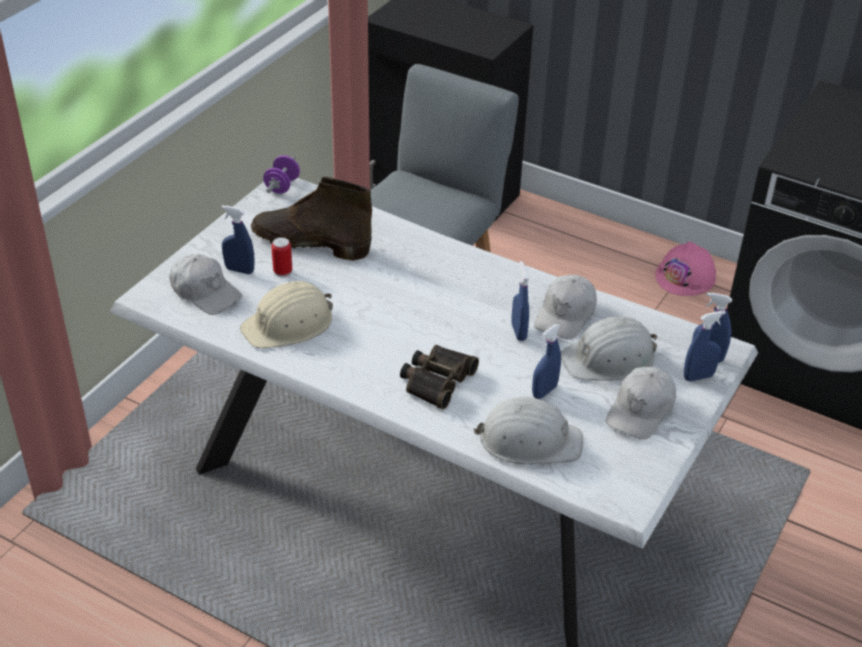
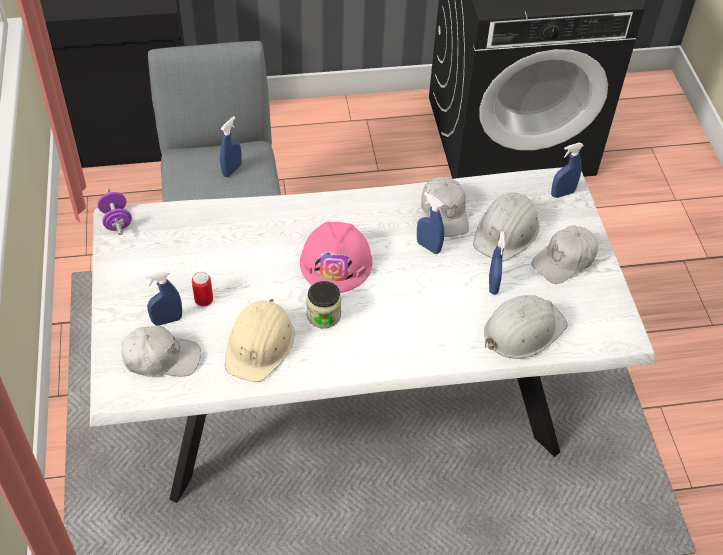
camera: 40 degrees left, 10 degrees up
(309, 242) = (196, 260): brown boot -> none
(364, 332) = (323, 315): none -> jar
(436, 380) = (415, 323): binoculars -> none
(641, 410) = (564, 260): white cap -> white cap turned 60 degrees clockwise
(685, 277) = (372, 120): pink hard hat -> pink hard hat (336, 262)
(698, 376) = (571, 211): blue spray bottle -> blue spray bottle (232, 170)

